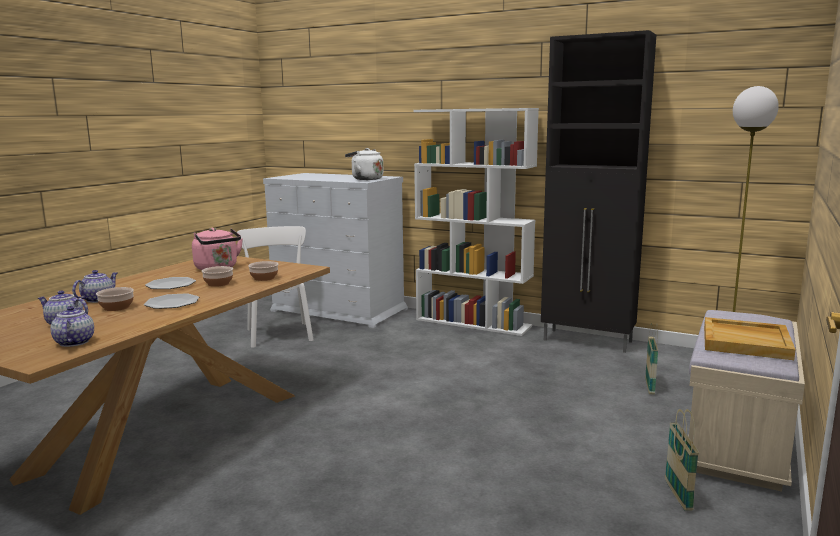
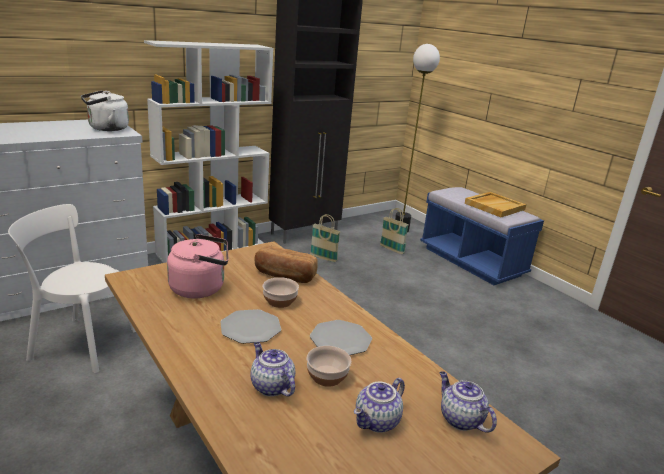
camera: 65 degrees left, 10 degrees up
(74, 342) = (460, 419): teapot -> teapot turned 45 degrees clockwise
(264, 278) = (284, 275): bowl -> bread
(678, 495) = (515, 299): basket -> basket (323, 258)
(738, 442) = (471, 261): beige bench -> blue bench

